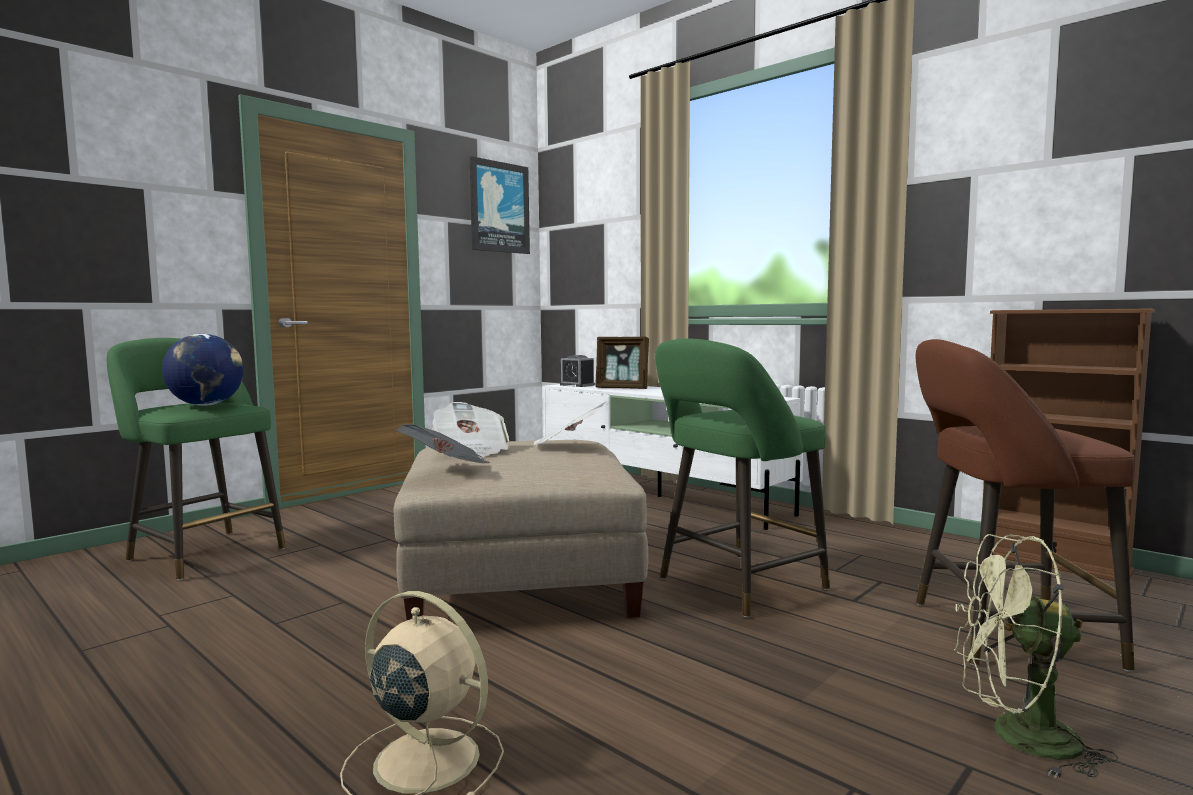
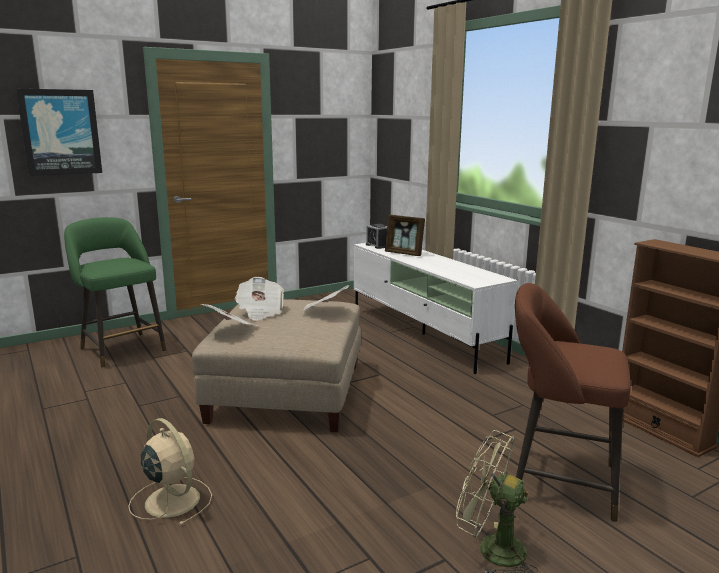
camera: 15 degrees right, 10 degrees up
(206, 405) = (118, 264): globe -> none
(499, 207) = (337, 102): picture -> picture (60, 132)
(735, 586) = (414, 418): green stool -> none

